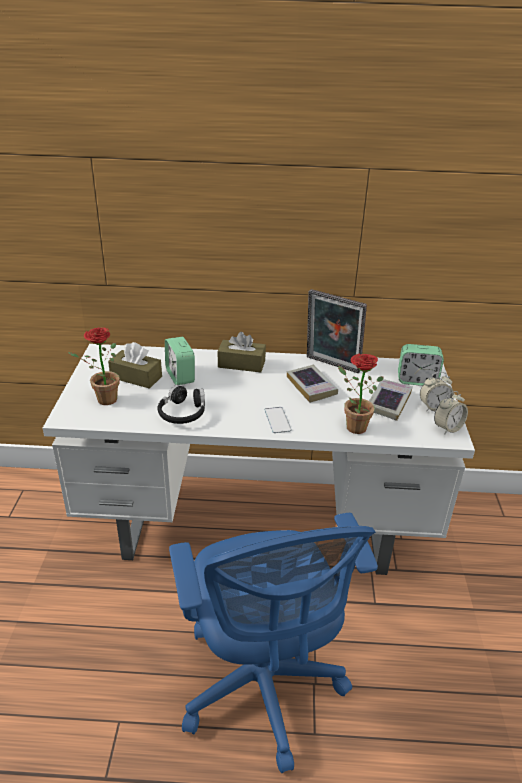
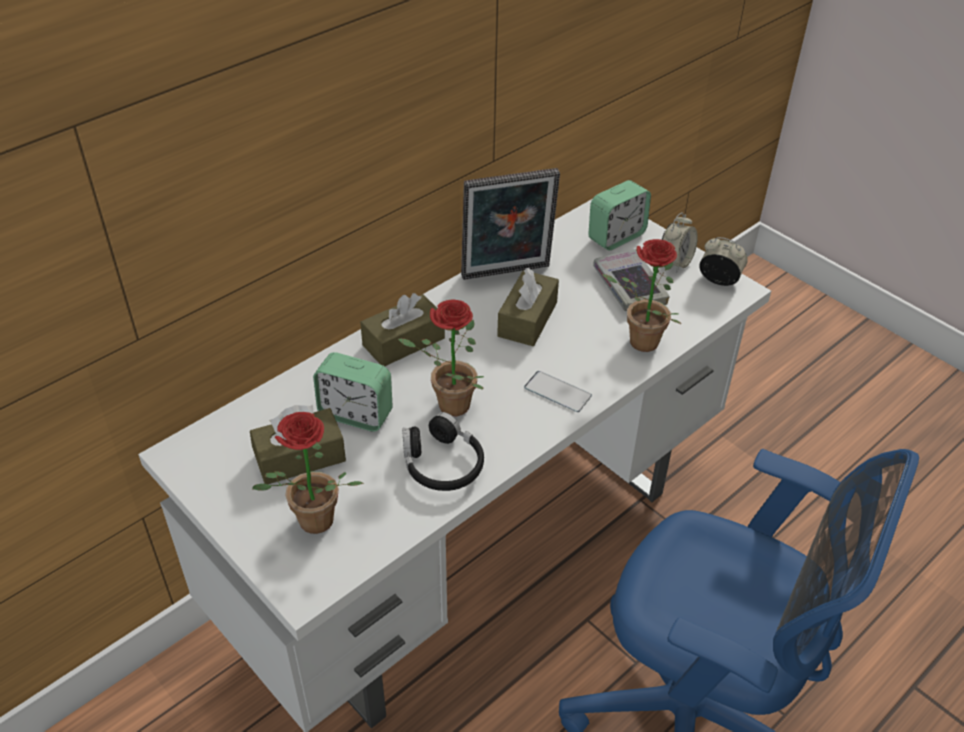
camera: 45 degrees left, 10 degrees up
(220, 395) = (447, 406): none -> potted plant
(311, 386) = (527, 319): book -> brown tissue box
(447, 428) = (719, 280): alarm clock -> alarm clock turned 75 degrees counterclockwise

